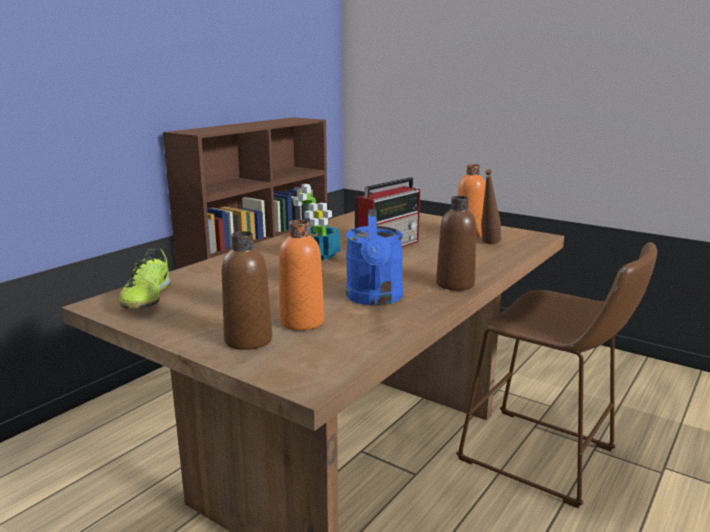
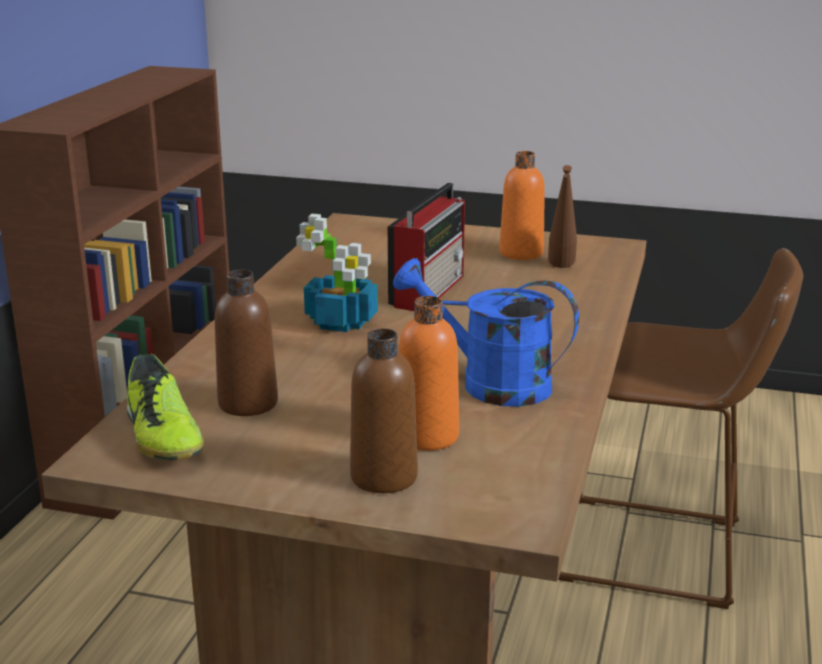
camera: 20 degrees left, 5 degrees up
(375, 299) = (490, 383): blue watering can -> blue watering can turned 135 degrees clockwise
(455, 284) = (572, 343): brown bottle -> brown bottle (248, 403)

